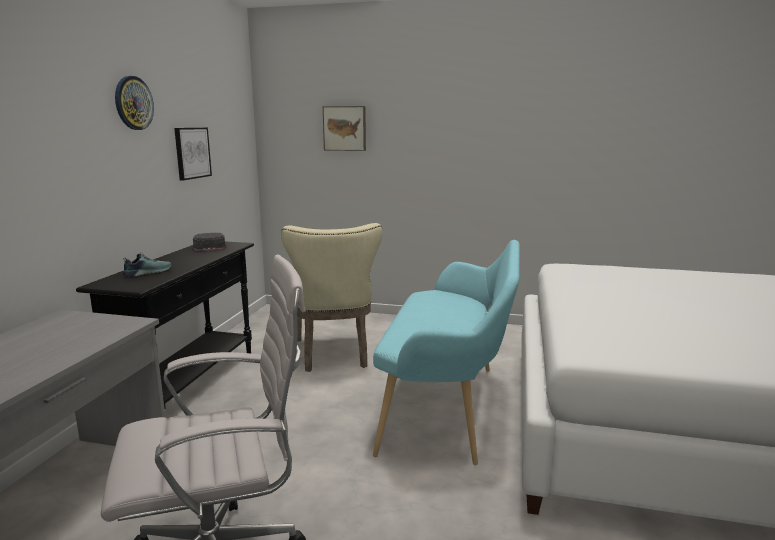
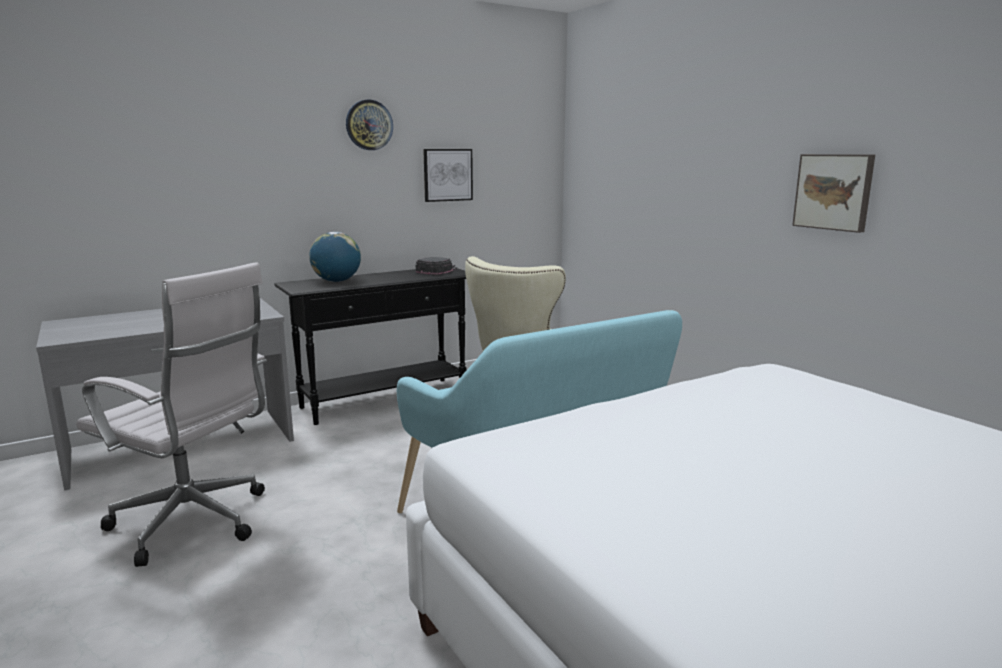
camera: 45 degrees right, 0 degrees up
(147, 272) = (336, 281): shoe -> globe
(345, 128) = (638, 150): picture -> picture (834, 192)

